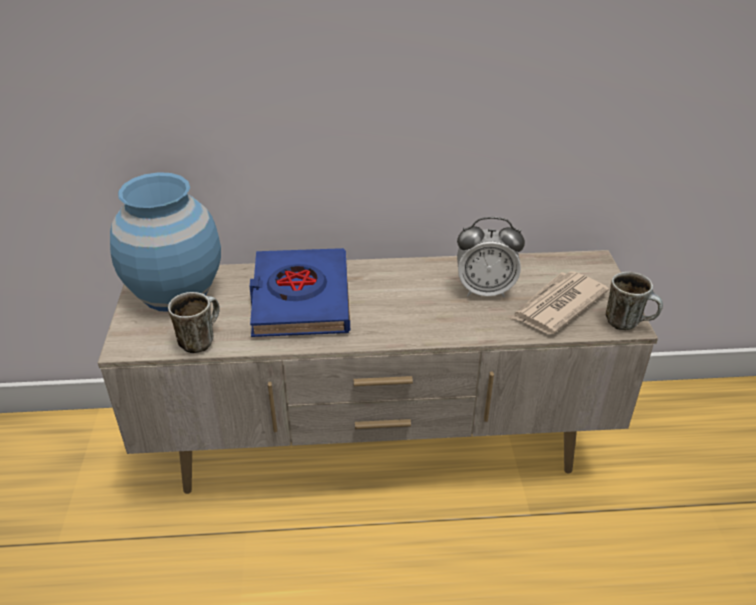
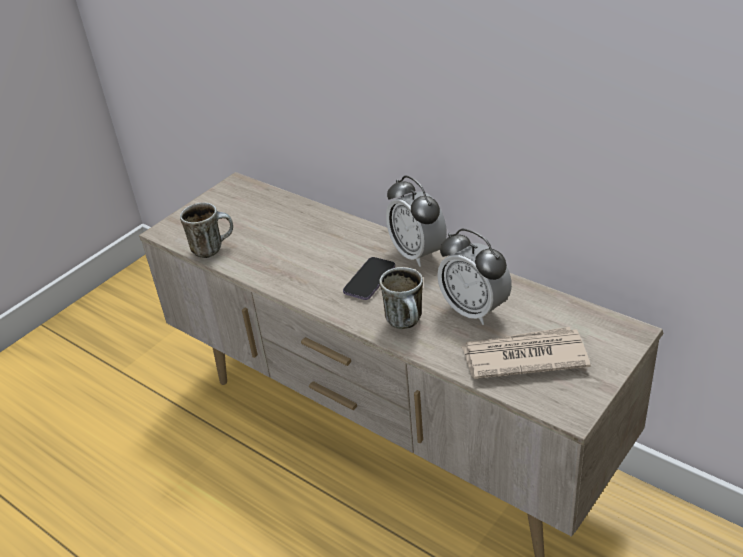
camera: 45 degrees right, 0 degrees up
(175, 291) = (242, 203): blue vase -> none
(300, 299) = (315, 248): blue book -> none
(380, 304) = (369, 280): none -> phone
(390, 269) = (417, 254): none -> alarm clock
(628, 323) = (572, 409): mug -> mug (407, 323)

